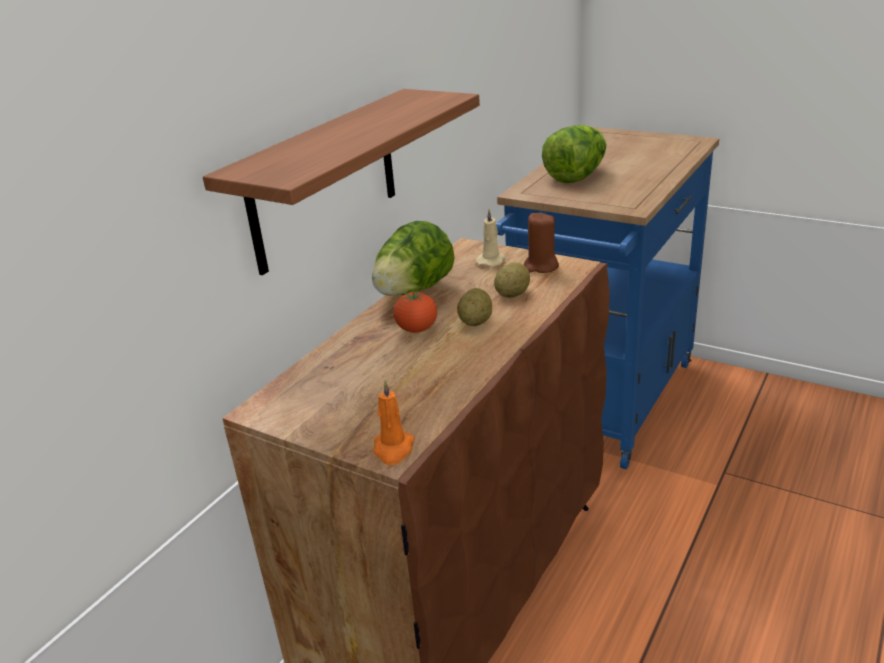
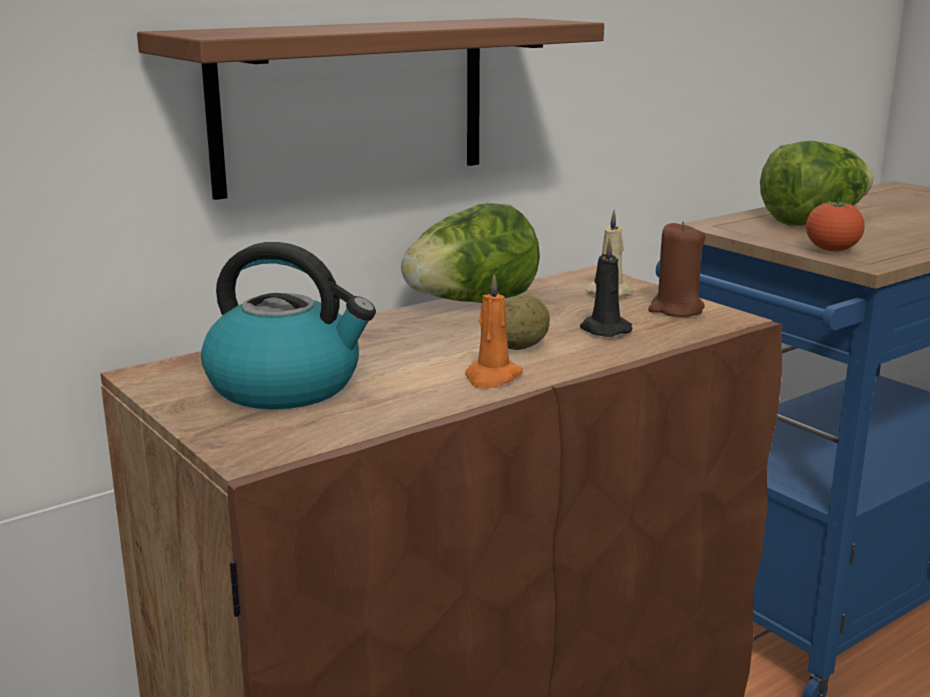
camera: 20 degrees right, 10 degrees down
(362, 394) = (287, 386): none -> kettle
(393, 449) = (259, 448): orange candle -> orange candle (492, 377)
(417, 329) = (432, 339): tomato -> tomato (832, 250)
(512, 294) = (603, 329): potato -> black candle

